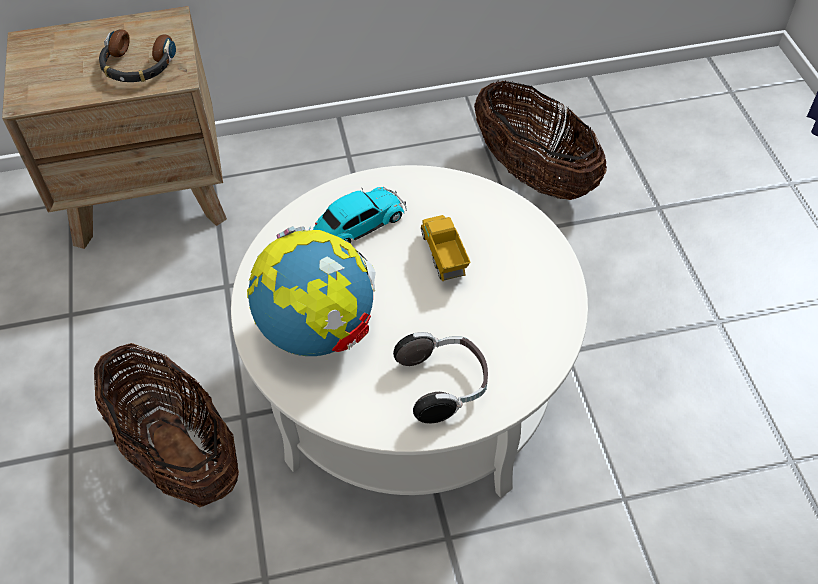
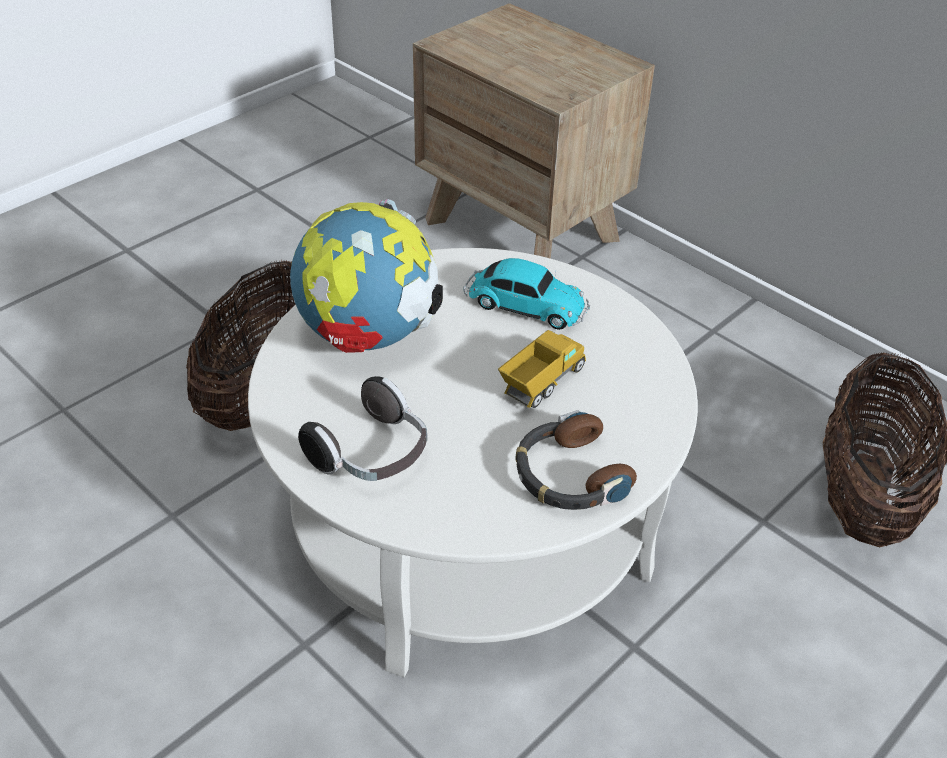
camera: 55 degrees right, 10 degrees down
(137, 66) = (546, 73): headphones -> headphones (568, 475)

